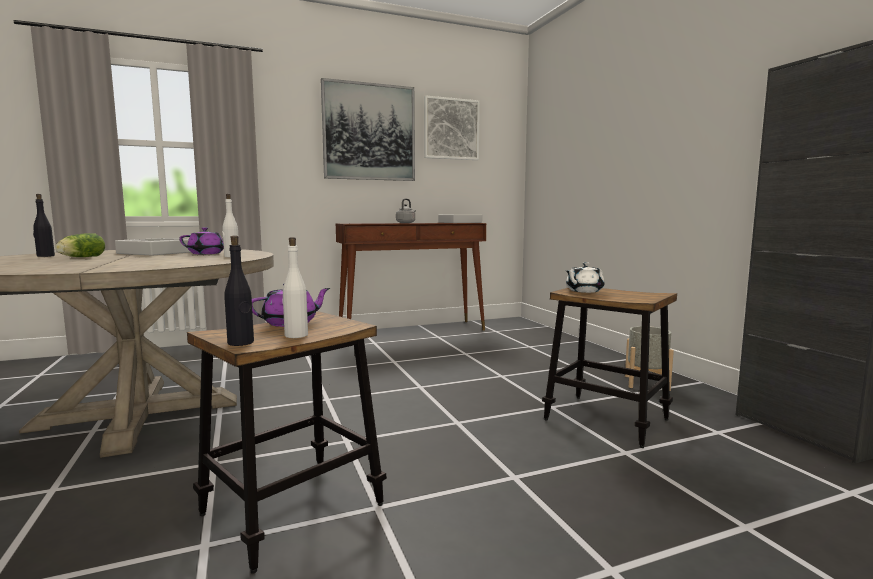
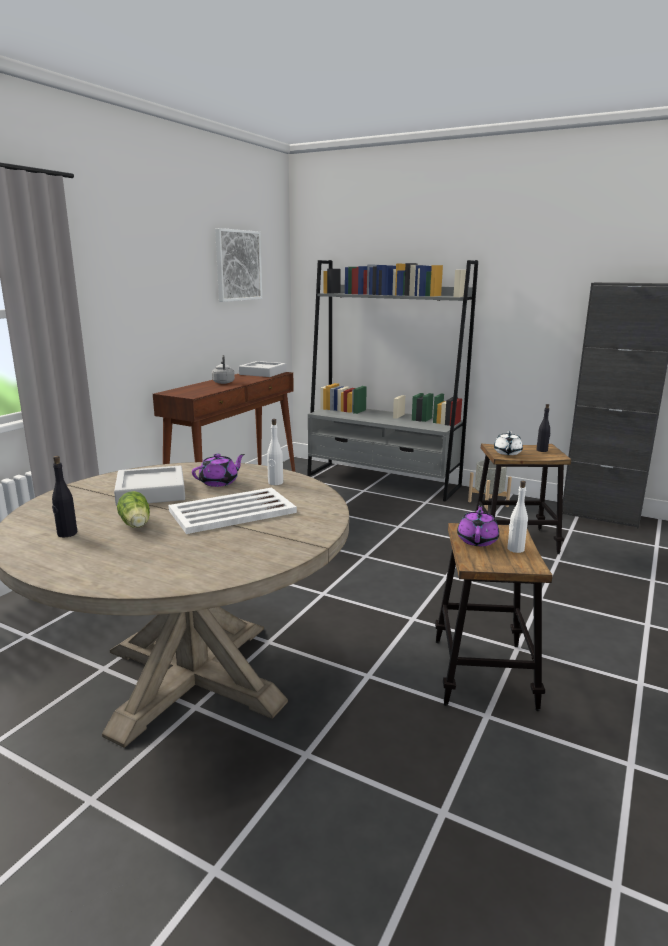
camera: 40 degrees left, 10 degrees up
(140, 259) = (231, 511): none -> white tray
(241, 343) = (525, 566): black bottle -> black bottle (542, 450)
(369, 132) = (172, 276): picture -> none
(564, 344) = (383, 481): none -> grey bookcase

